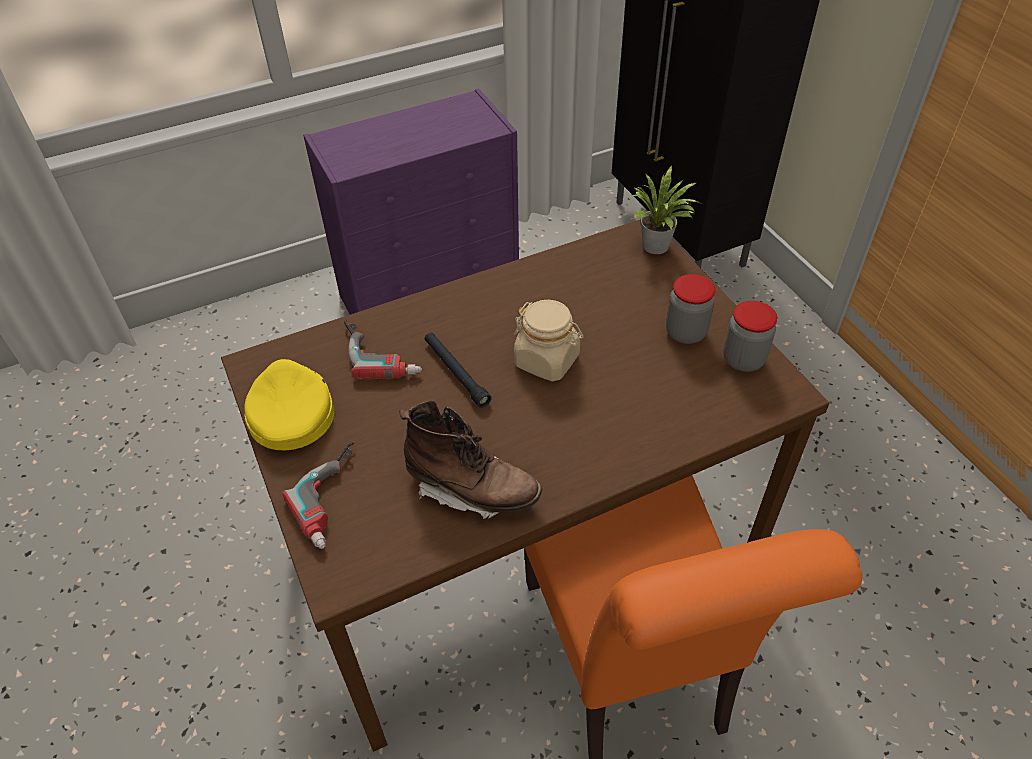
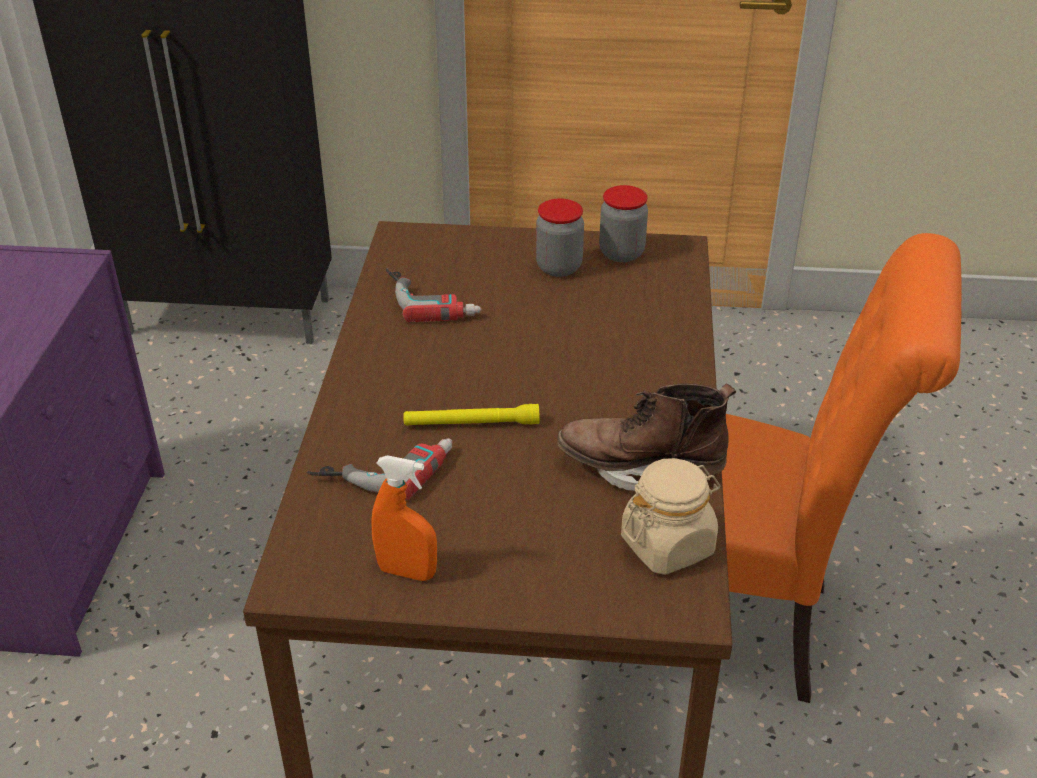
camera: 60 degrees left, 10 degrees down
(290, 411) = (407, 572): yellow cap -> orange spray bottle
(337, 499) = (576, 573): power drill -> power drill (433, 298)
(456, 373) = (471, 424): black flashlight -> yellow flashlight
(472, 489) = (641, 469): brown boot -> brown boot turned 135 degrees counterclockwise
(547, 360) = (513, 358): beige jar -> beige jar (668, 545)
(658, 248) = (430, 235): potted plant -> none

